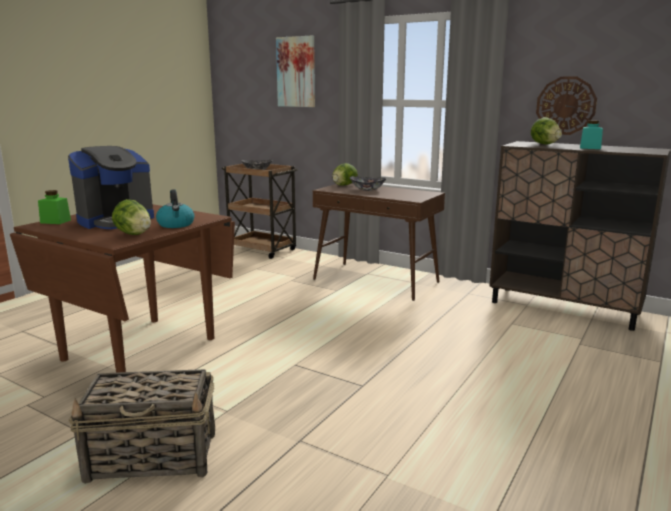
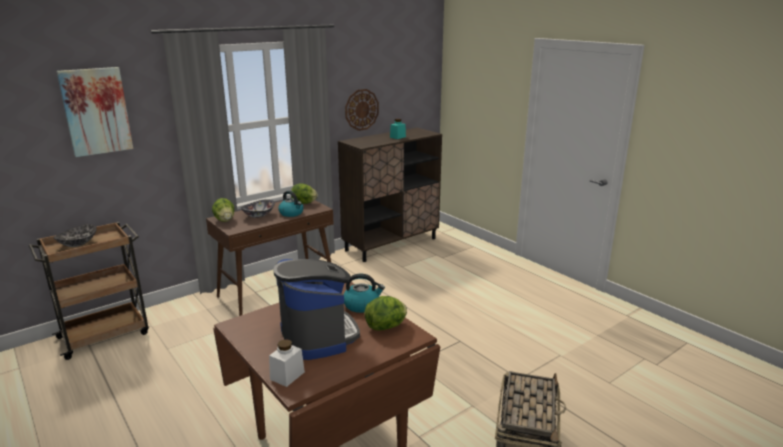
camera: 70 degrees left, 5 degrees up
(55, 221) = (287, 375): green jar -> white jar
(387, 195) = (291, 213): none -> kettle
(544, 144) = (366, 140): lettuce -> lettuce (304, 203)

